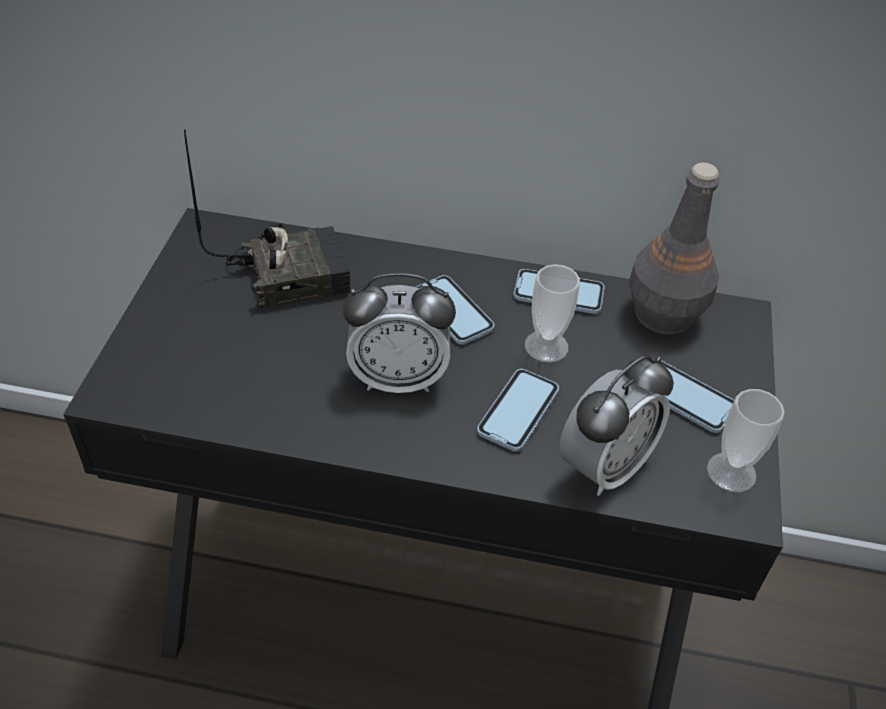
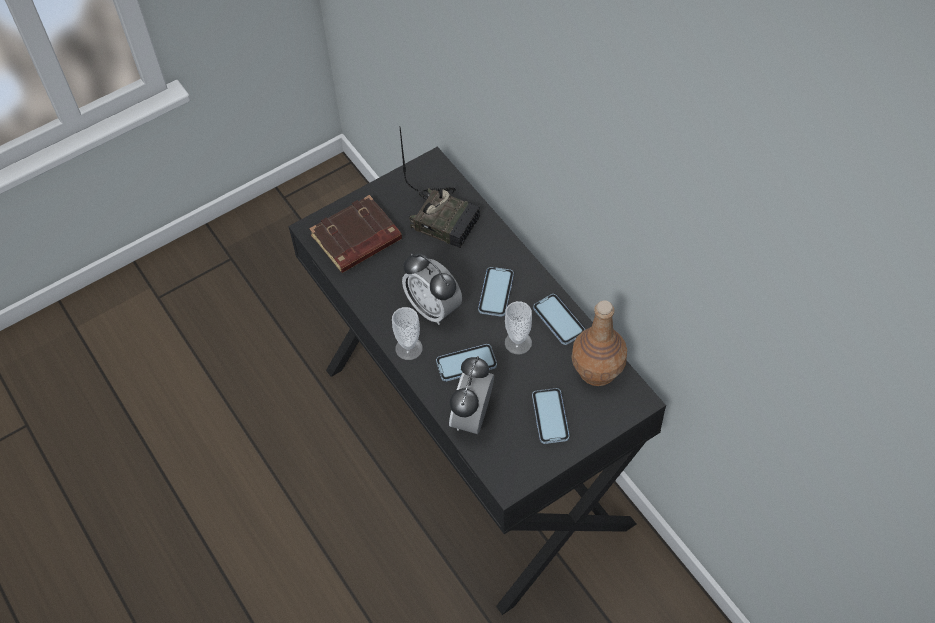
camera: 50 degrees right, 10 degrees up
(194, 367) = (356, 240): none -> brown book
(604, 466) = (472, 417): alarm clock -> alarm clock turned 105 degrees clockwise
(662, 314) = (597, 369): grey bottle -> brown bottle
(731, 472) = (524, 464): cup -> cup (409, 348)

